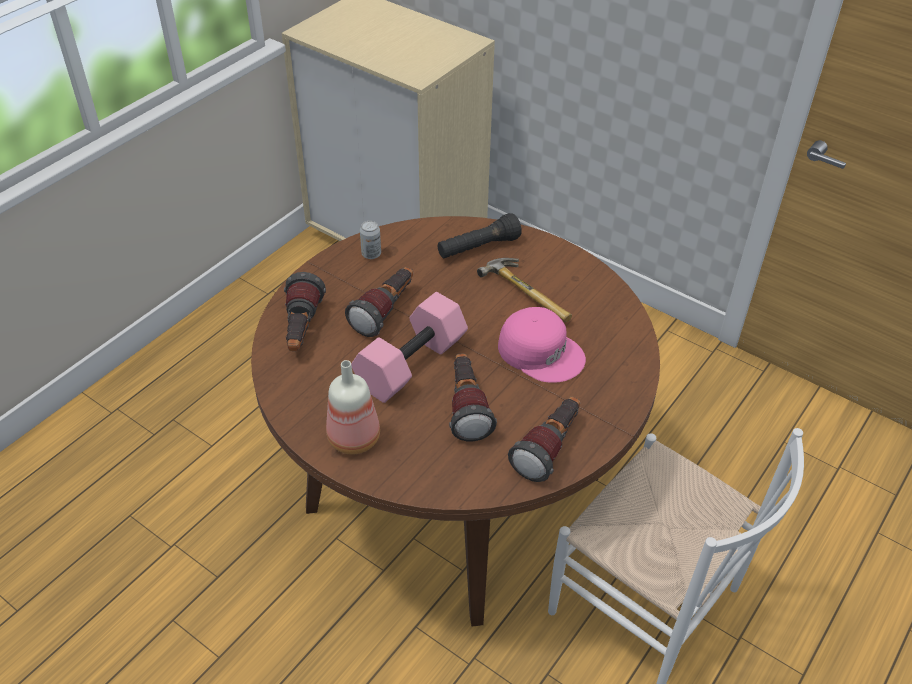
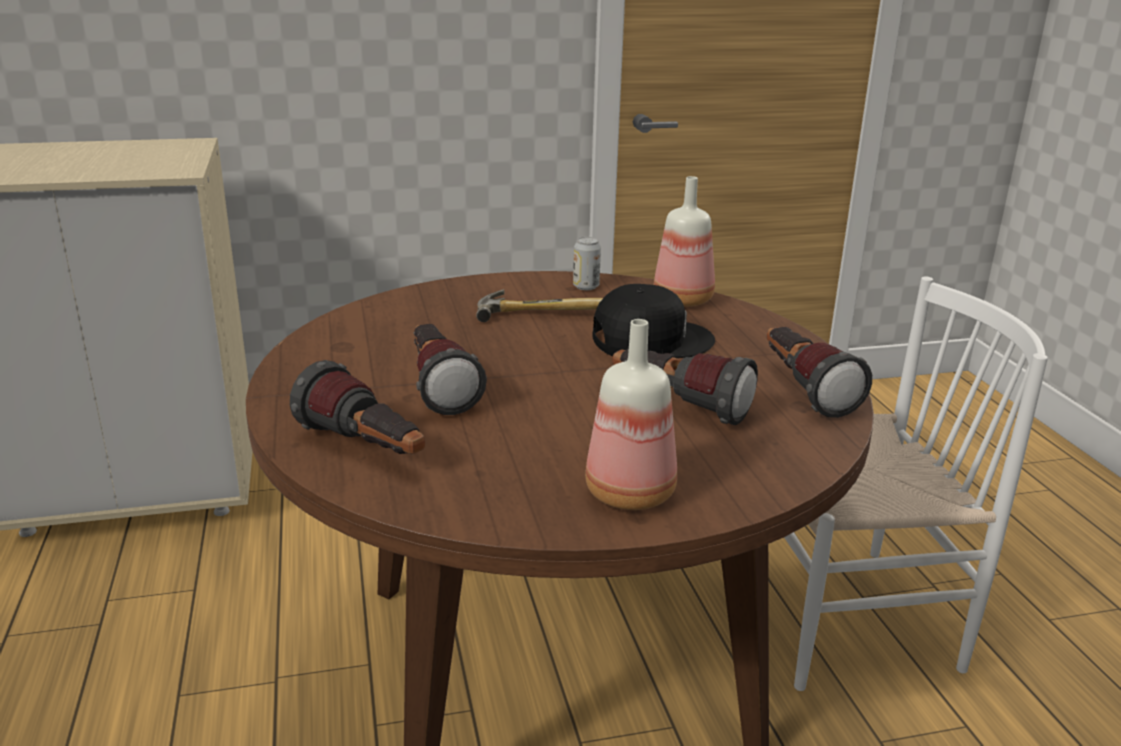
camera: 50 degrees left, 20 degrees down
(371, 254) = (324, 357): can -> can (586, 287)
(410, 362) = (551, 407): pink dumbbell -> none
(478, 248) = (437, 307): black flashlight -> none
(541, 351) = (650, 339): pink cap -> black cap
(623, 332) = (683, 299): none -> bottle

